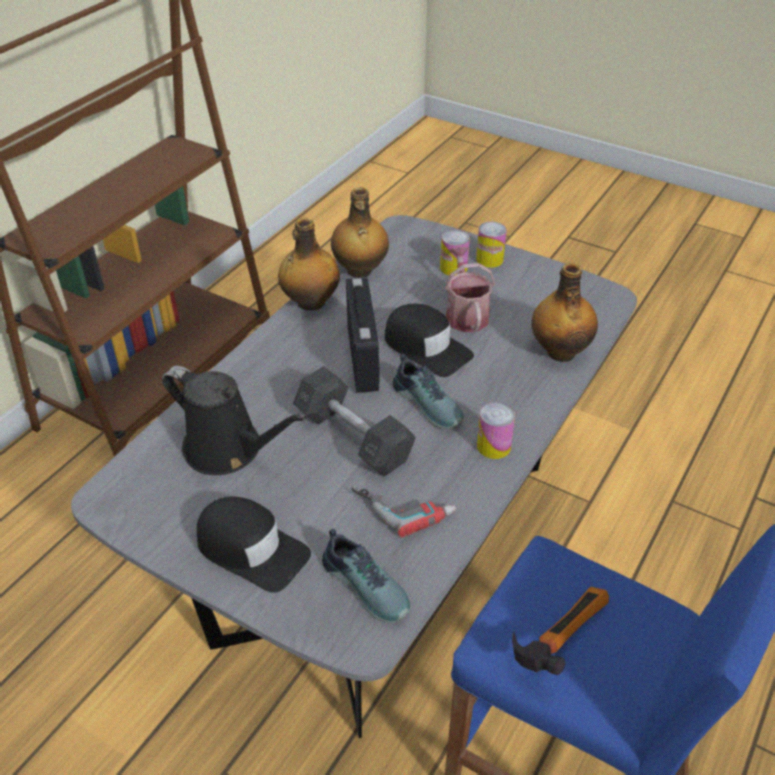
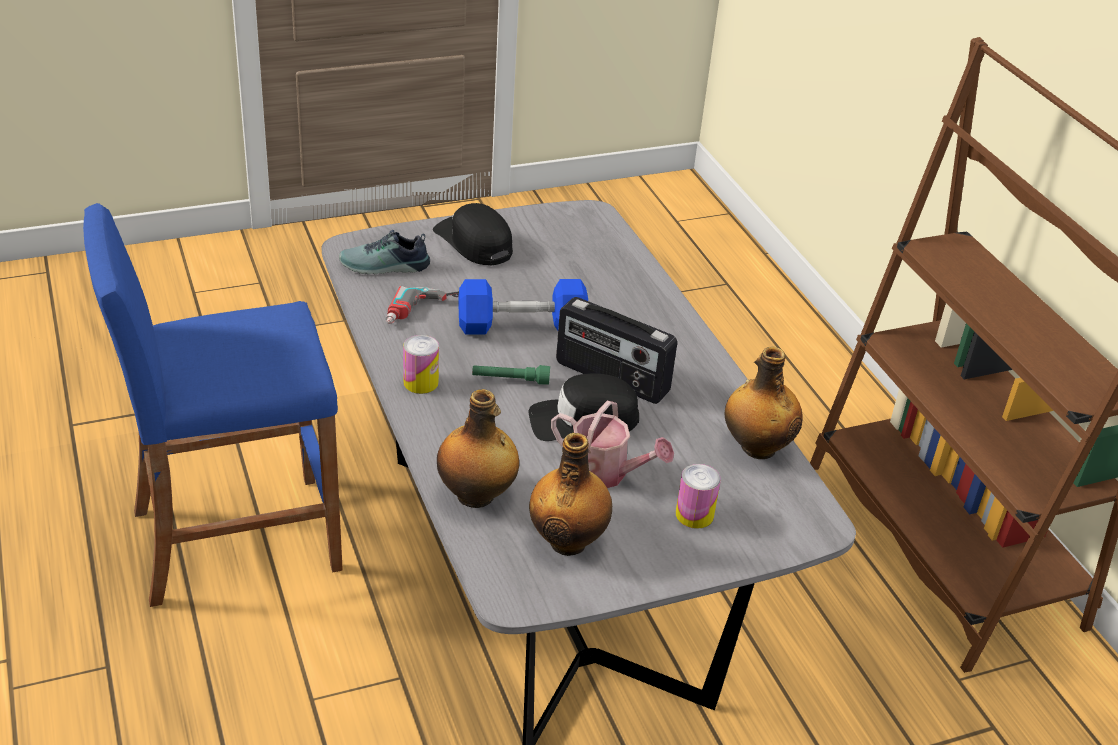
camera: 125 degrees right, 5 degrees down
(228, 449) = (580, 271): black watering can -> none
(251, 549) = (474, 242): black cap -> black cap turned 75 degrees clockwise
(310, 303) = (731, 390): bottle -> bottle (568, 540)
(353, 437) = (521, 326): grey dumbbell -> blue dumbbell
(429, 403) = (510, 380): shoe -> green flashlight
(489, 259) = (682, 552): can -> none
(556, 636) = (251, 332): hammer -> none

